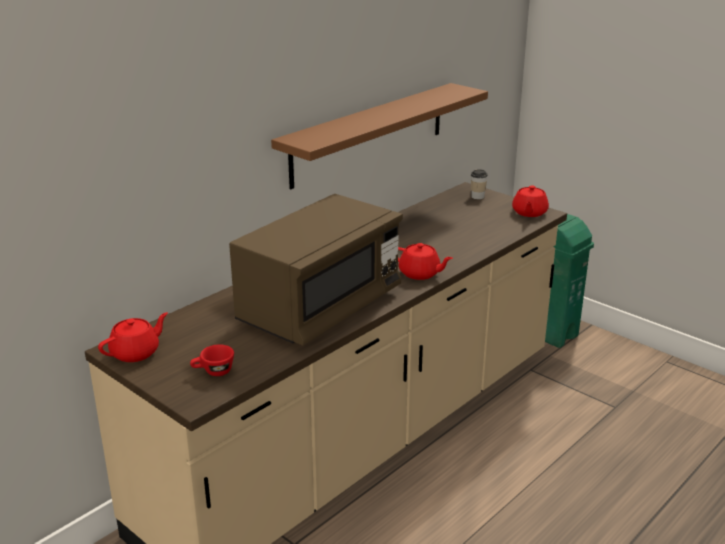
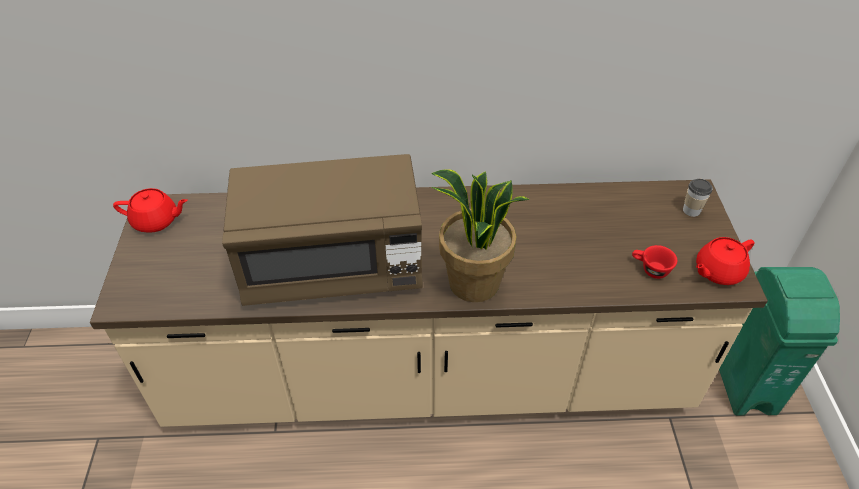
camera: 45 degrees right, 20 degrees up
(213, 372) = (168, 281): red cup -> red cup (650, 269)
(369, 134) = (543, 88): brown shelf -> none
(420, 274) = (473, 284): red teapot -> potted plant

